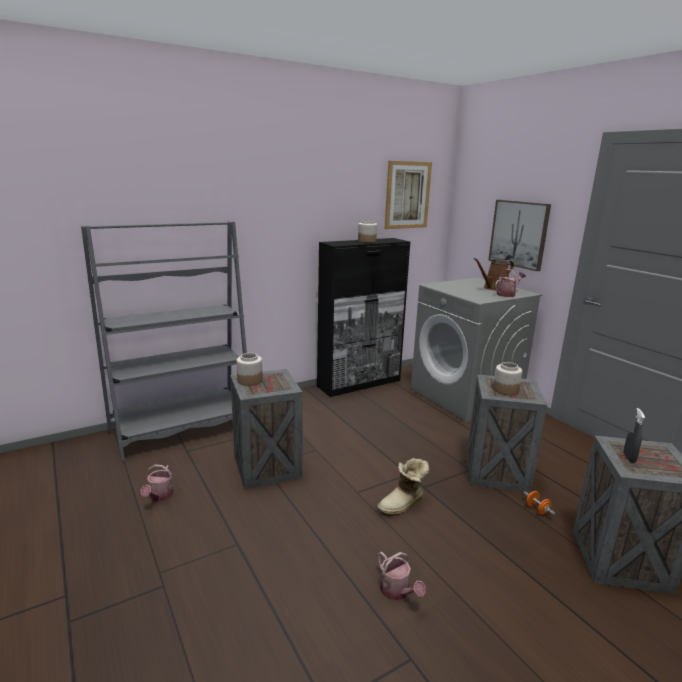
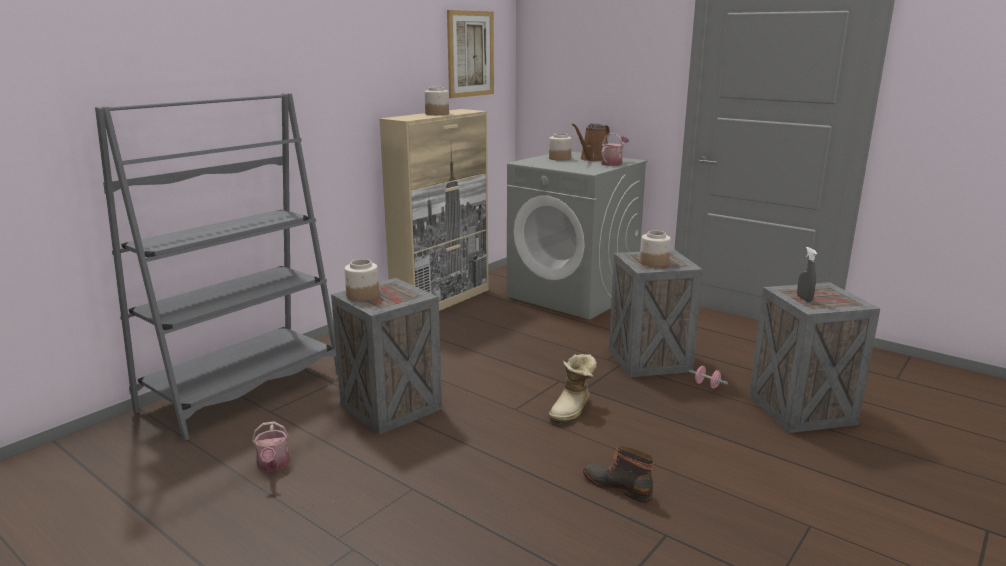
camera: 20 degrees left, 0 degrees up
(359, 383) = (442, 300): black cabinet -> beige cabinet
(397, 591) = (617, 485): watering can -> boot
(466, 284) = (559, 158): none -> jar
(519, 234) = (610, 93): picture -> none
(537, 509) = (707, 385): orange dumbbell -> pink dumbbell

